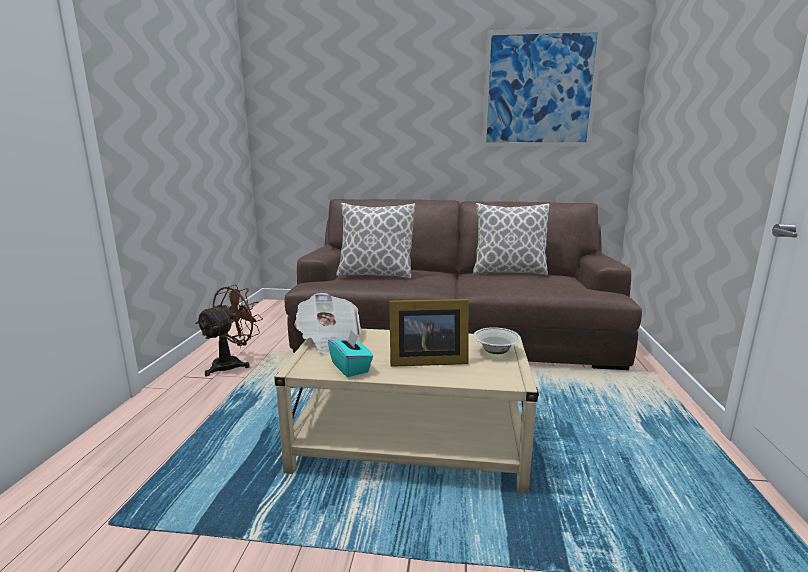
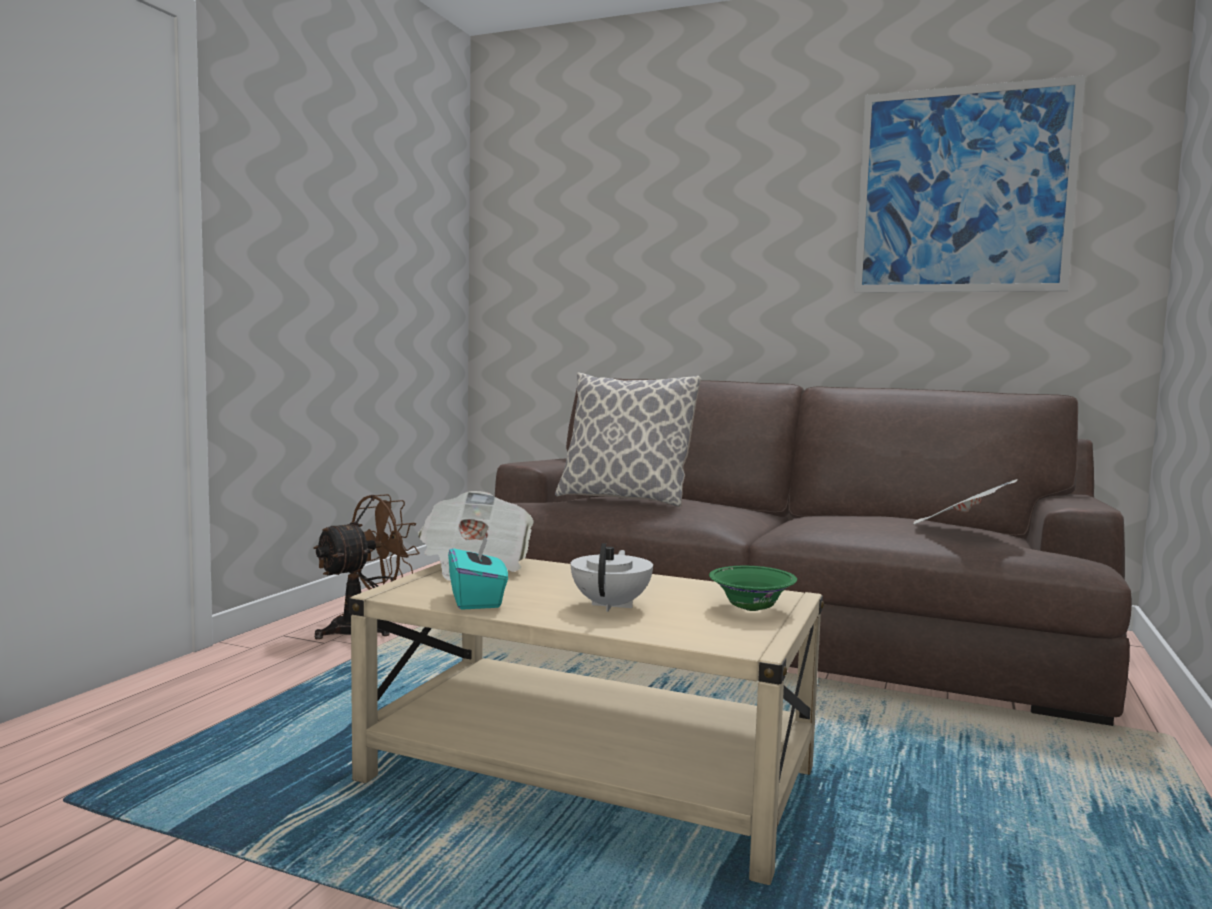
camera: 15 degrees right, 10 degrees down
(425, 360) = (611, 605): picture frame -> white teapot
(496, 352) = (751, 609): white bowl -> green bowl
(508, 272) = (879, 515): pillow -> none
(555, 281) = (958, 530): none -> newspaper

